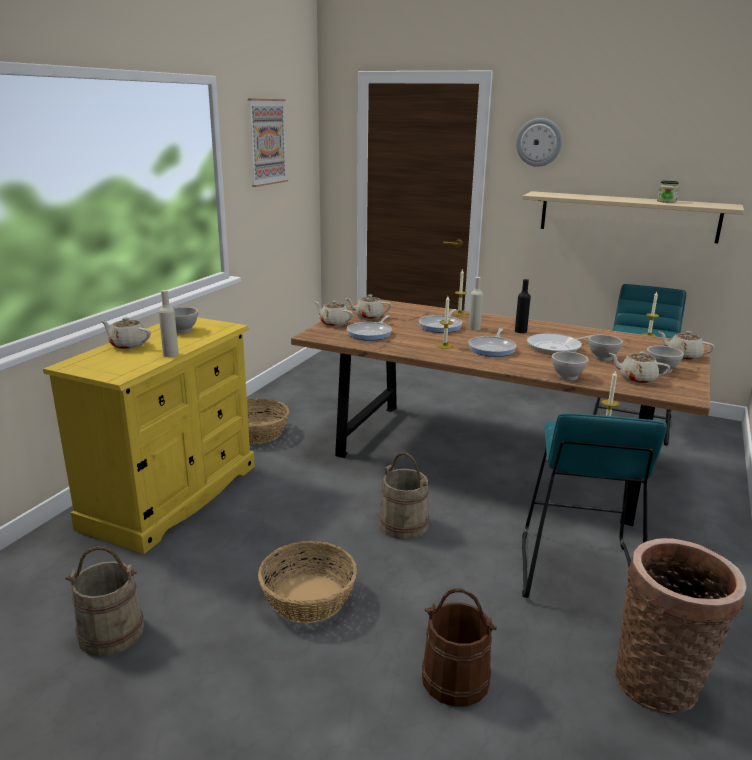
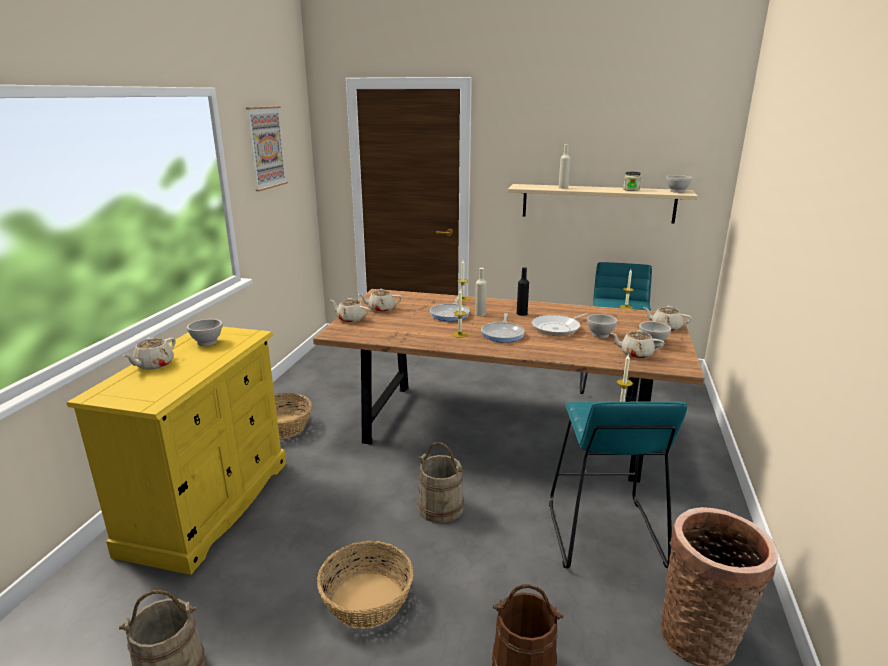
camera: 10 degrees left, 0 degrees up
(128, 345) = (154, 365): beige teapot -> beige teapot turned 75 degrees counterclockwise
(171, 354) = (202, 372): beige bottle -> beige bottle (563, 188)
(371, 333) = (388, 327): frying pan -> none
(539, 142) = (517, 140): wall clock -> none
(568, 377) = (577, 357): white bowl -> white bowl (677, 191)

